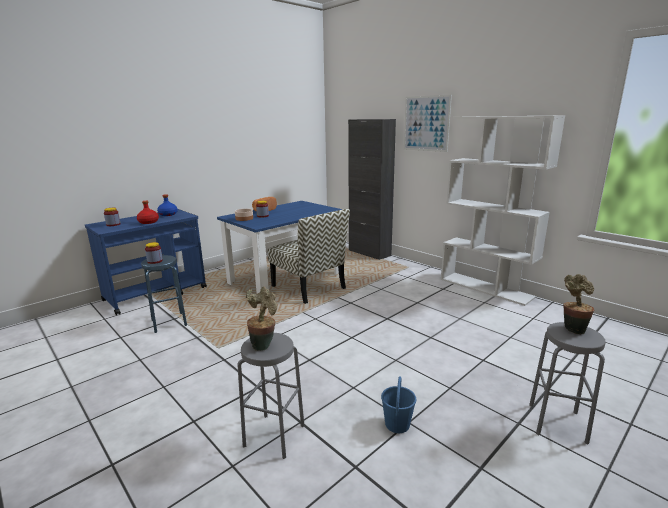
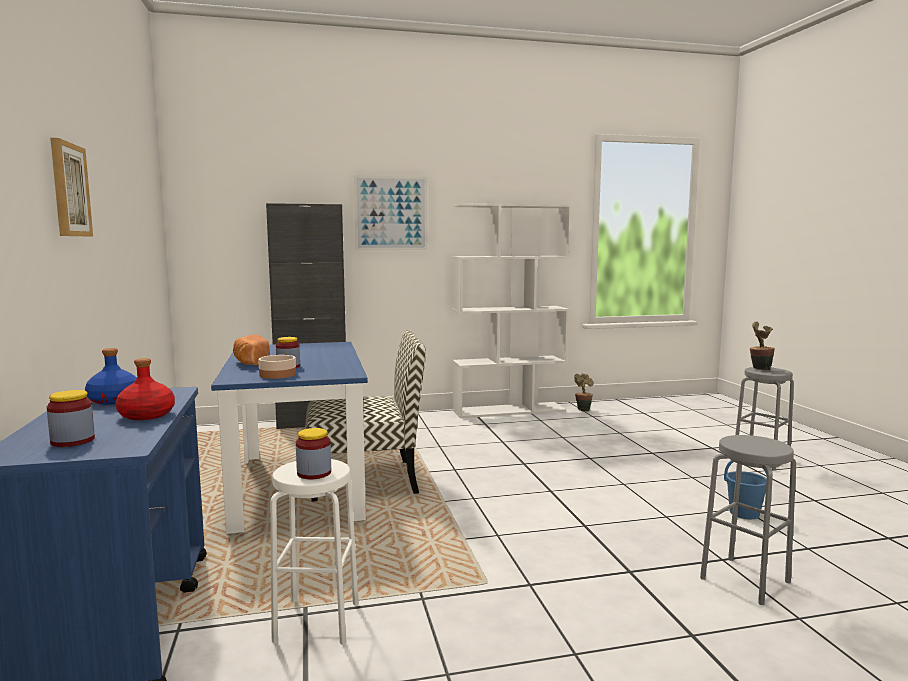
camera: 60 degrees left, 10 degrees down
(169, 323) = (317, 621): blue stool -> white stool
(189, 127) = (69, 190): none -> picture
(264, 344) = (754, 445): potted plant -> potted plant (583, 409)

